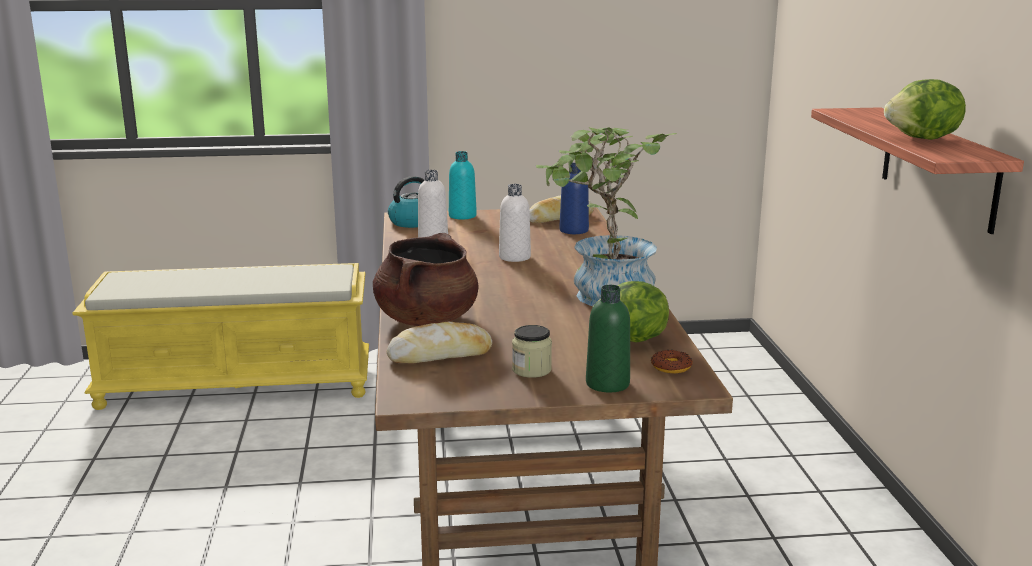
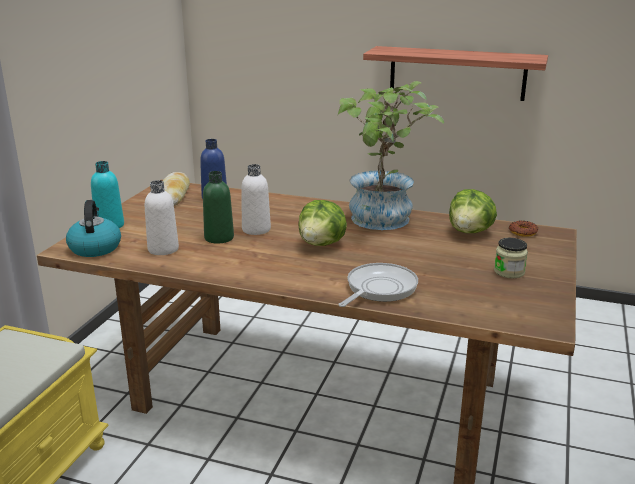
camera: 65 degrees left, 5 degrees up
(427, 320) = (378, 289): brown cooking pot -> frying pan
(440, 355) = (462, 297): bread -> none
(607, 384) = (544, 255): green bottle -> green bottle (219, 238)
(923, 139) = (483, 55): lettuce -> lettuce (322, 244)

